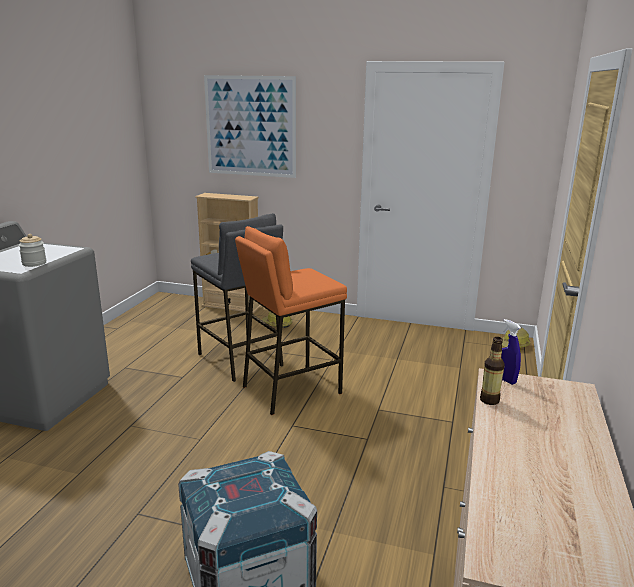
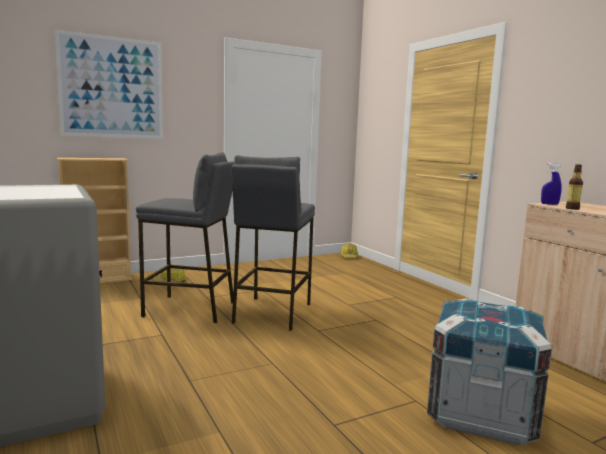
camera: 45 degrees left, 10 degrees down
(34, 263) = (66, 193): jar -> none
(290, 389) = (271, 313): orange stool -> grey stool

